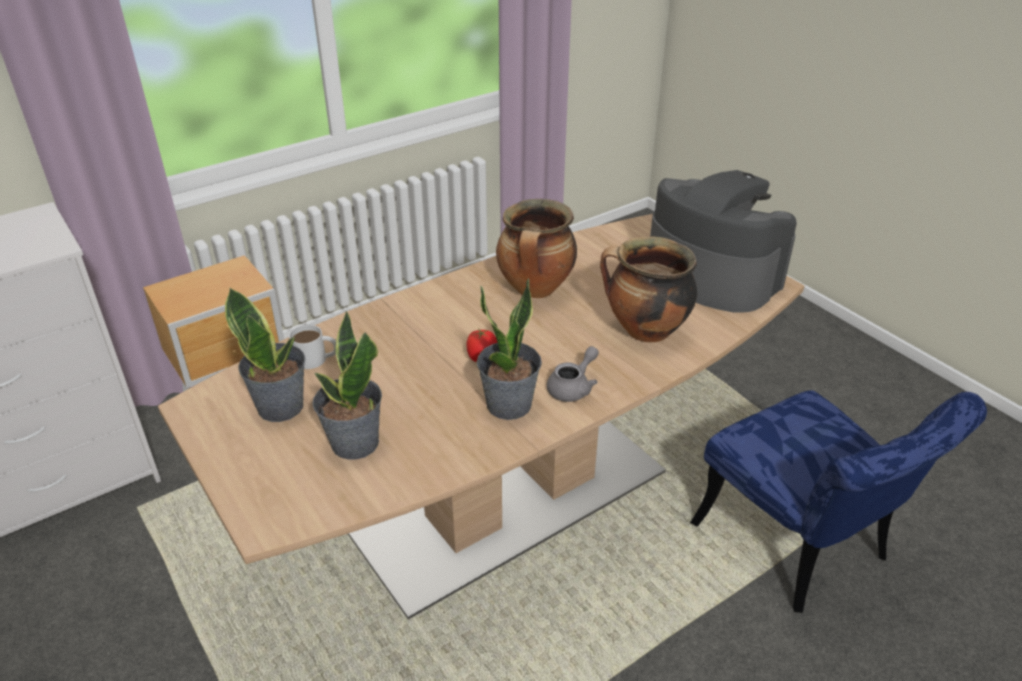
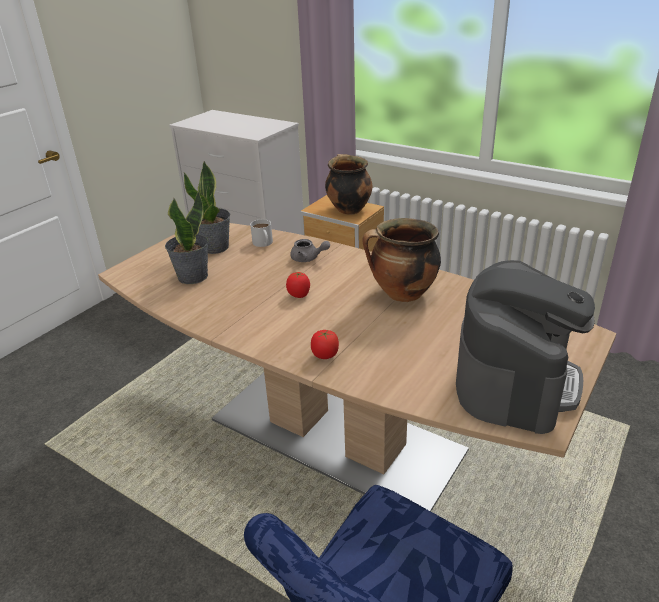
camera: 70 degrees right, 5 degrees down
(509, 405) = (253, 317): potted plant -> none
(573, 388) = (287, 339): grey teapot -> grey teapot (308, 259)
(620, 368) = (325, 355): none -> tomato
(644, 331) = (386, 357): cooking pot -> cooking pot (348, 209)

